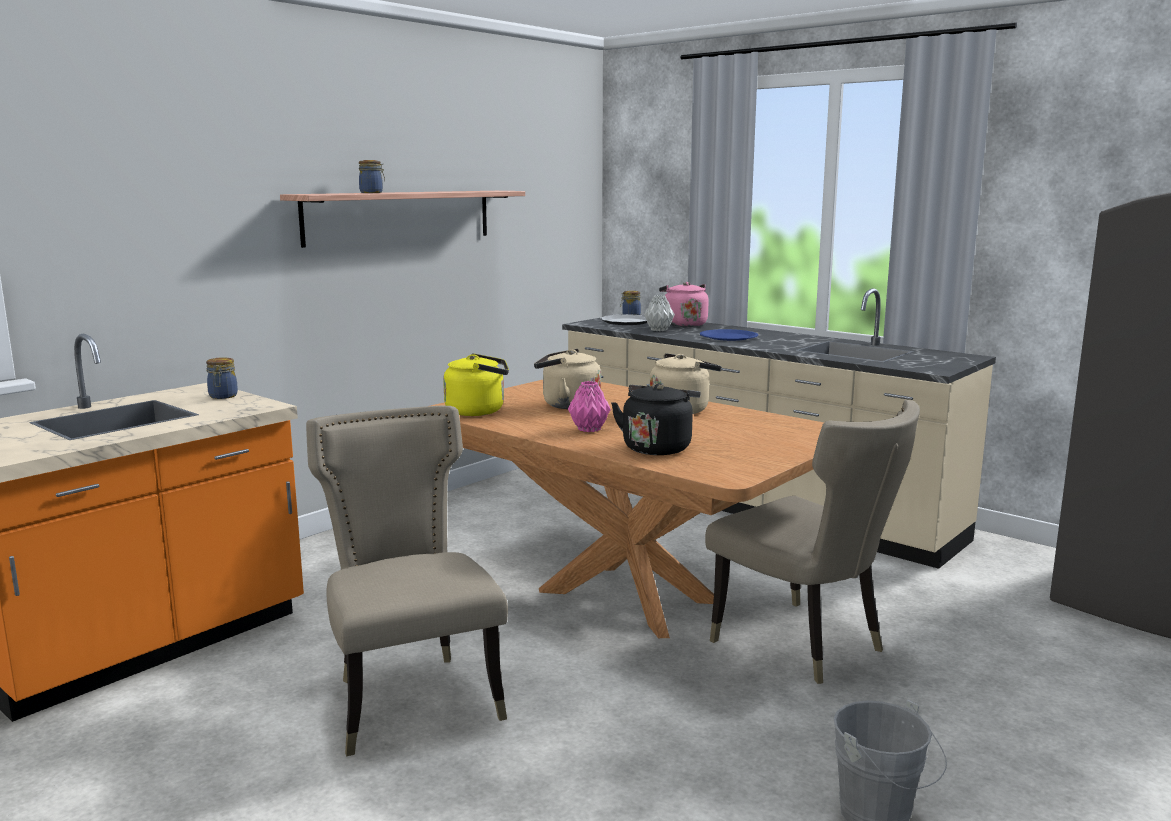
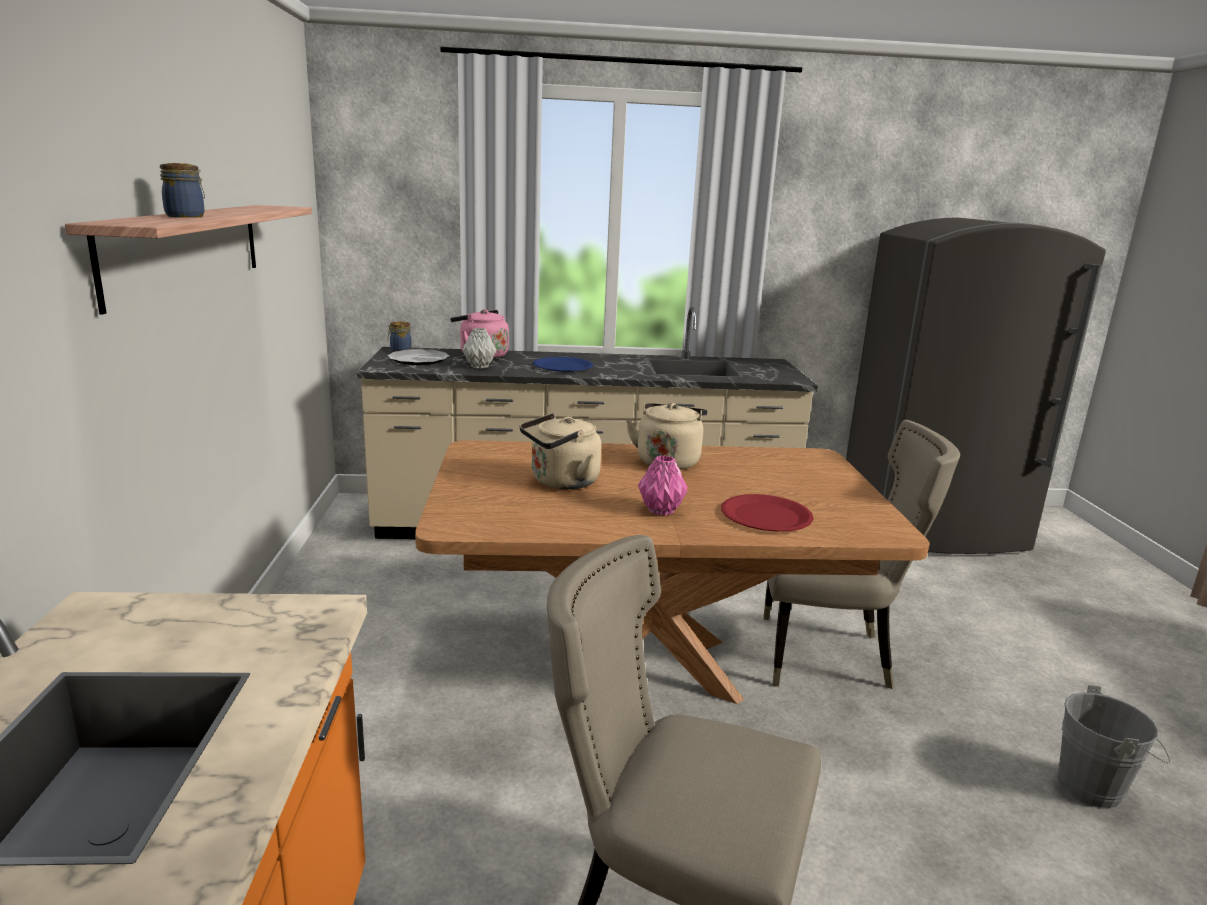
camera: 45 degrees left, 5 degrees up
(223, 396) = (189, 617): jar -> none
(479, 411) = (497, 517): yellow kettle -> none
(657, 447) = (766, 516): black kettle -> red plate

